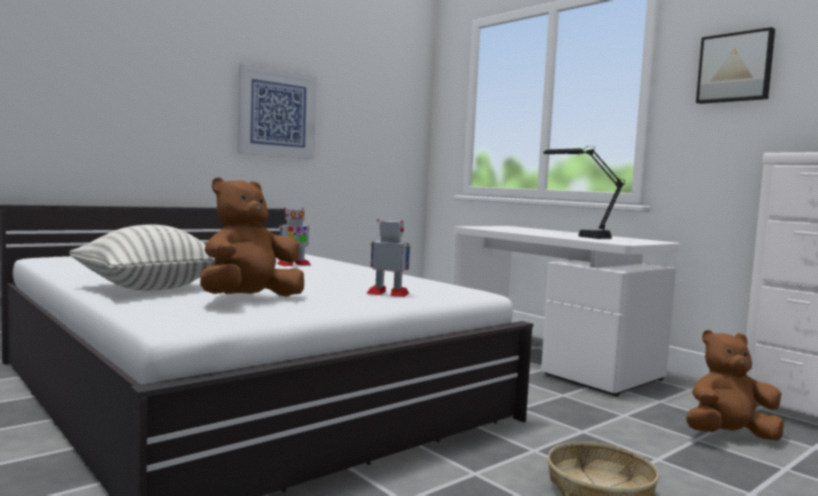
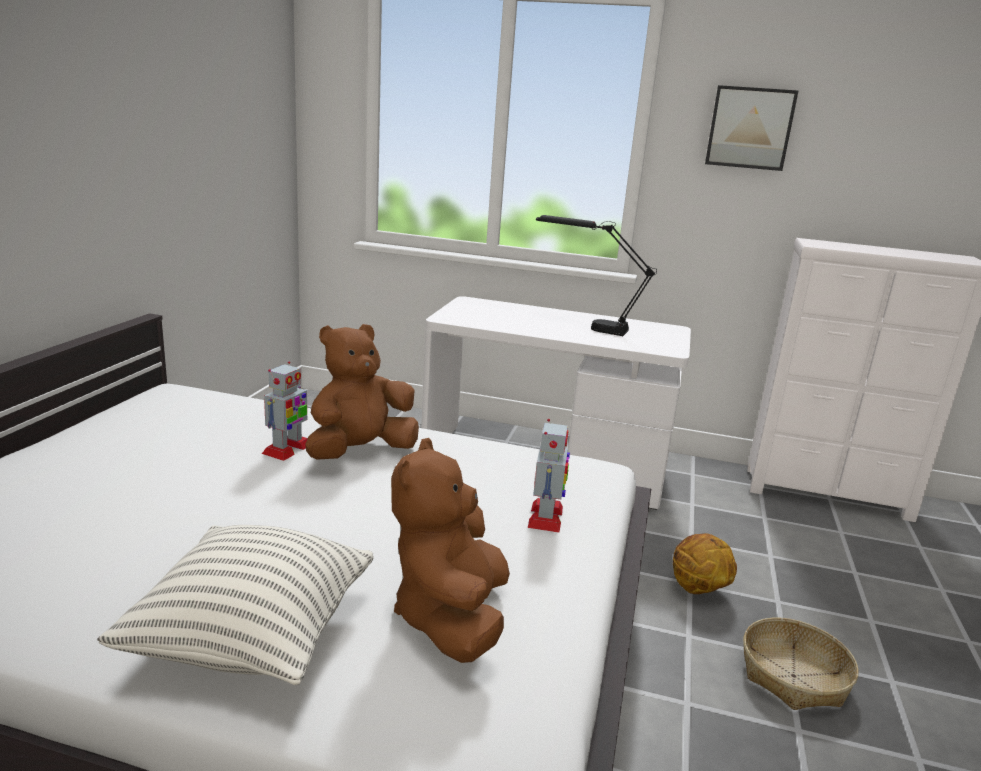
camera: 35 degrees left, 15 degrees up
(277, 114) = (114, 155): picture -> none
(388, 293) = (546, 517): toy robot -> toy robot turned 120 degrees clockwise
(584, 435) = (697, 589): none -> basketball
(729, 436) = (784, 540): brown plush toy -> brown plush toy (360, 452)

